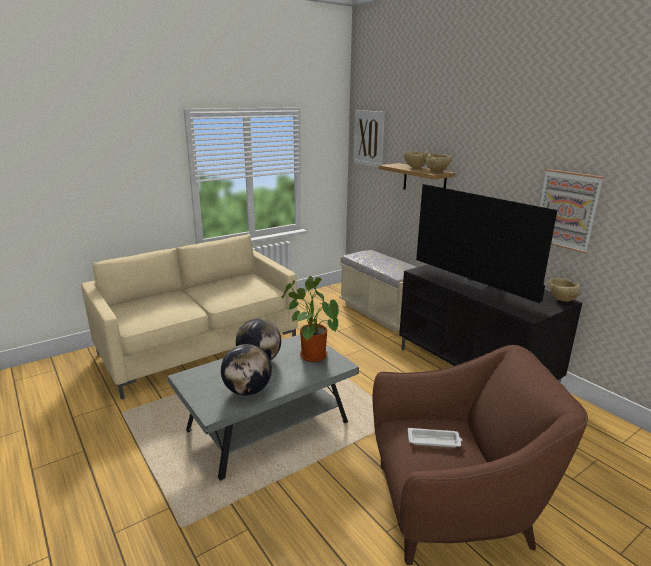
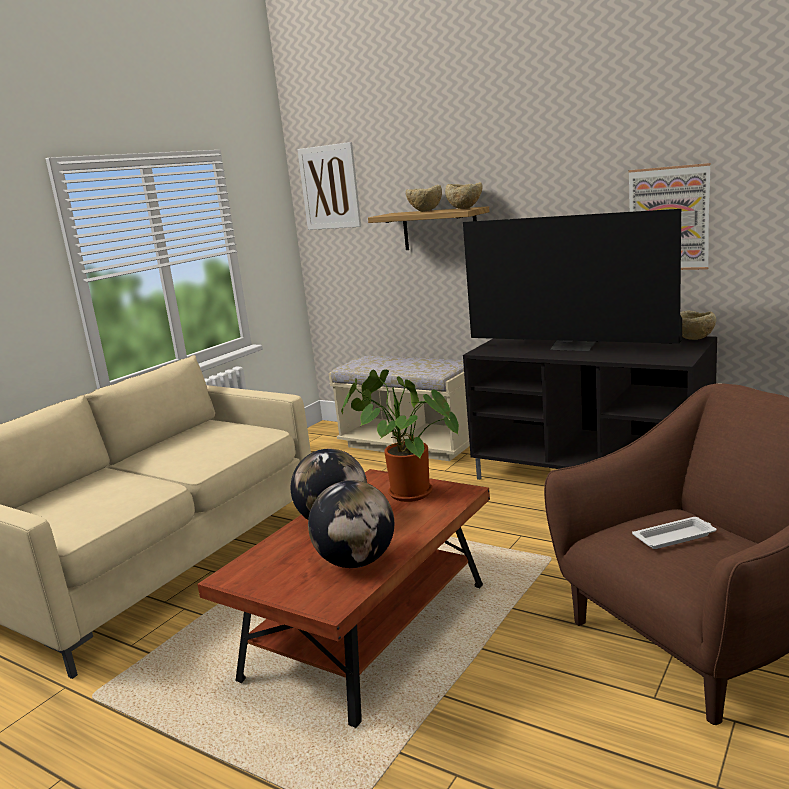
camera: 20 degrees left, 5 degrees down
(268, 428) = (369, 633): grey coffee table -> brown coffee table

